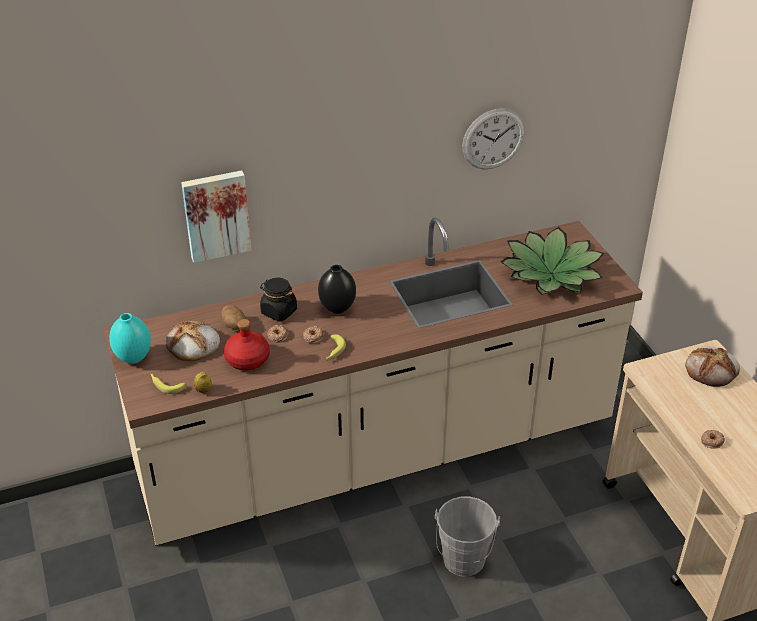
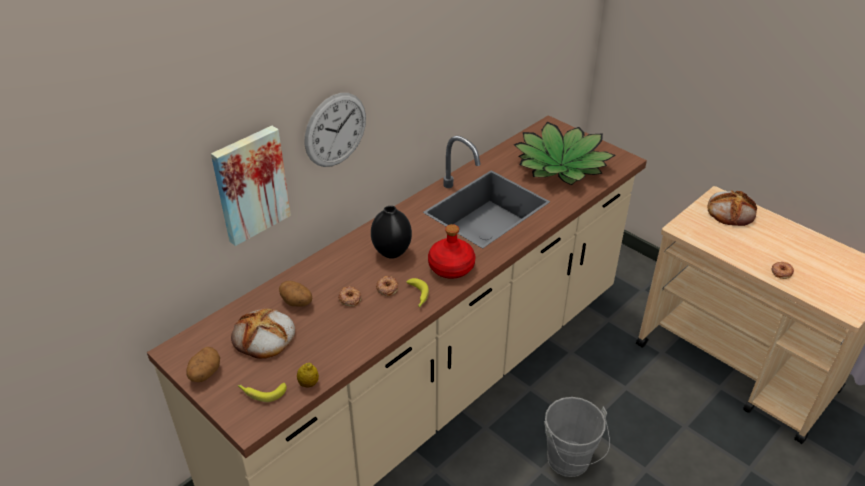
camera: 25 degrees left, 0 degrees up
(134, 358) = (205, 374): turquoise vase -> potato
(247, 359) = (334, 334): red bottle -> red bottle (450, 267)
(278, 311) = (334, 274): black jar -> none
(493, 139) = (485, 46): wall clock -> wall clock (335, 130)

